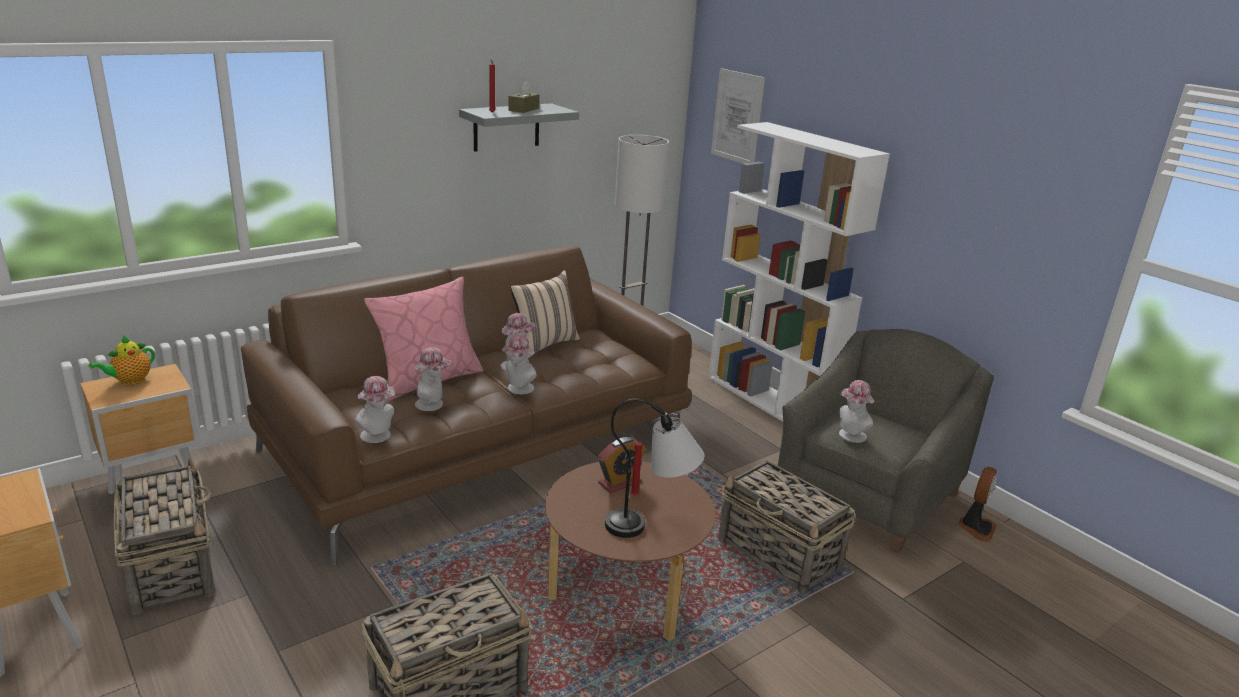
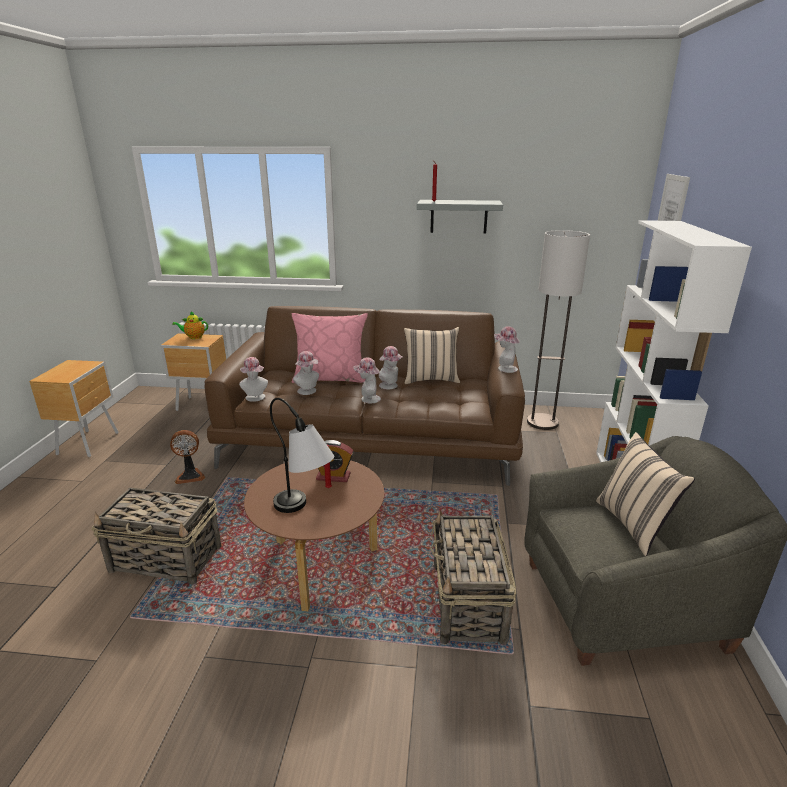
camera: 45 degrees right, 0 degrees up
(172, 566) = (162, 438): basket -> none
(524, 109) = (463, 201): brown tissue box -> none
(850, 436) = (573, 525): hat -> hat (505, 368)
(879, 418) = (634, 525): none -> beige pillow
(976, 528) = (714, 697): fan -> fan (190, 476)

